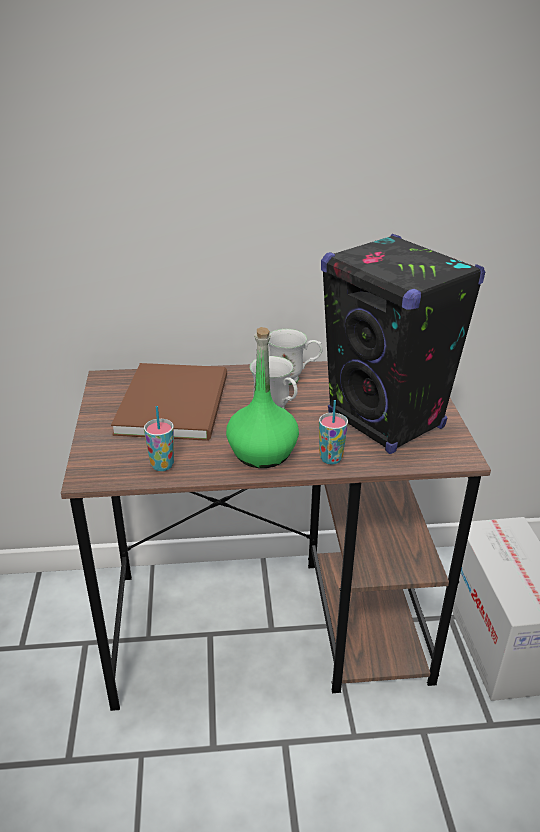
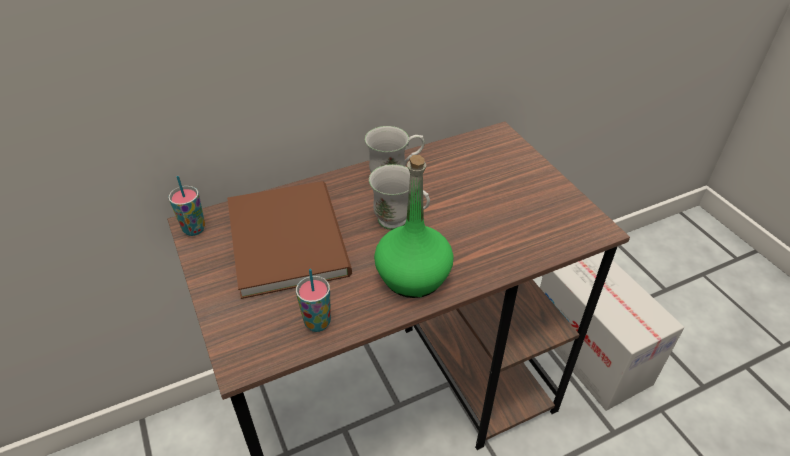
camera: 20 degrees left, 10 degrees up
(331, 458) = (483, 265): cup -> cup (194, 229)
(386, 422) = (510, 207): black speaker -> none

